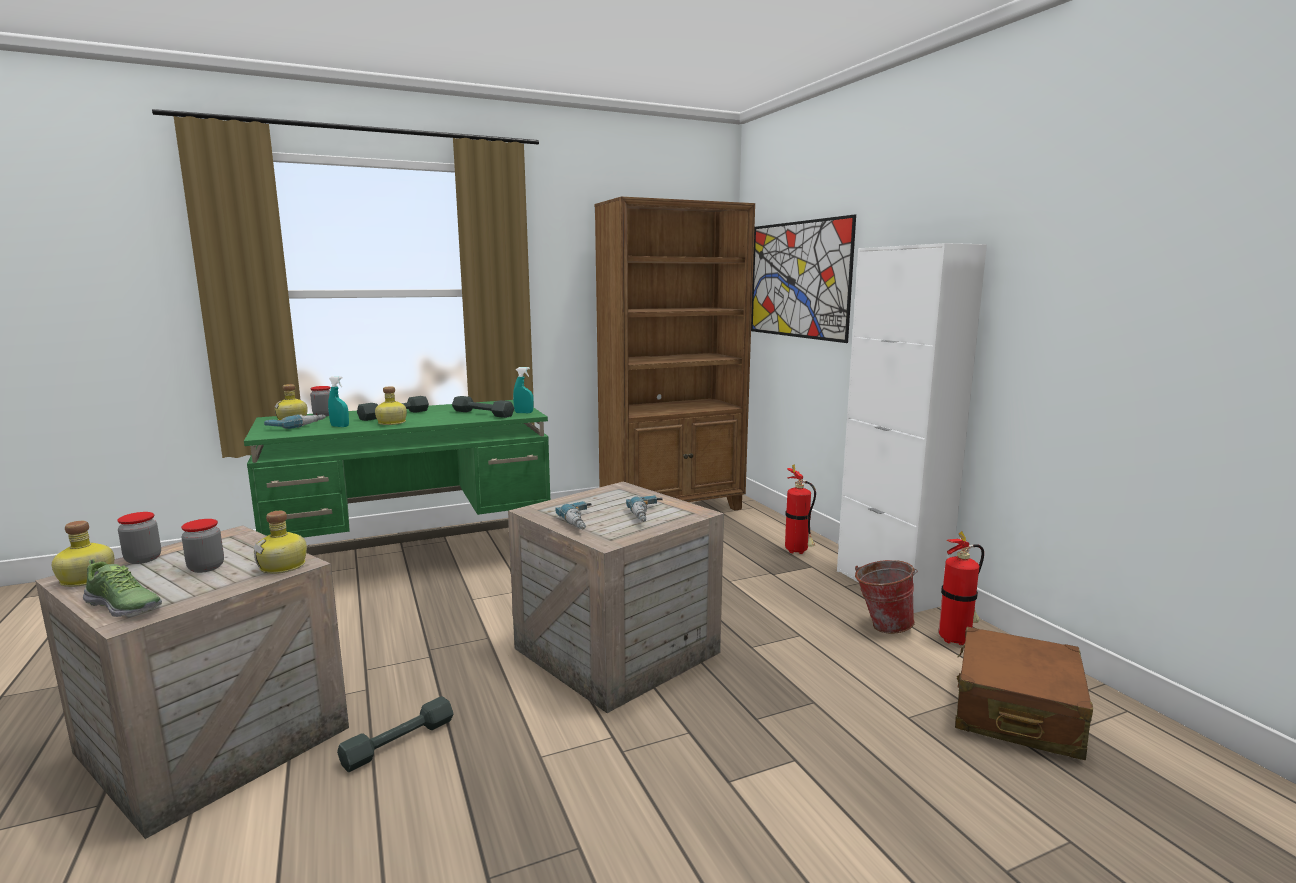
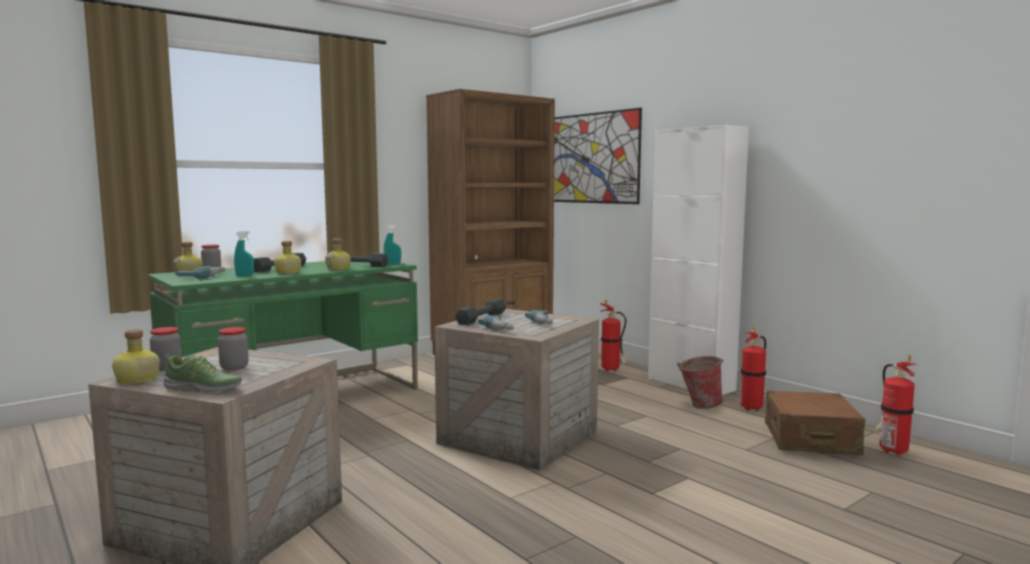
camera: 15 degrees left, 5 degrees down
(284, 566) = (301, 362): bottle -> bottle (339, 269)
(398, 742) = (392, 504): grey dumbbell -> grey dumbbell (481, 318)
(1141, 755) = (891, 450): none -> fire extinguisher

